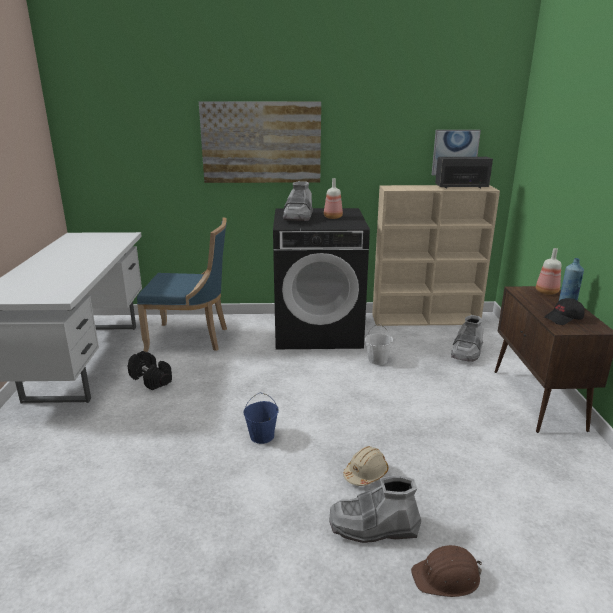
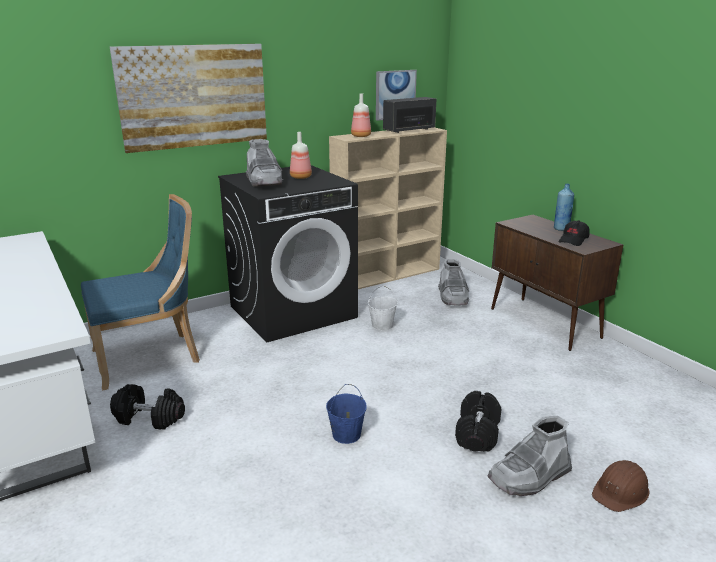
camera: 30 degrees left, 0 degrees up
(366, 474) = (477, 434): beige hard hat -> black dumbbell
(546, 292) = (533, 221): bottle -> bottle (360, 136)

